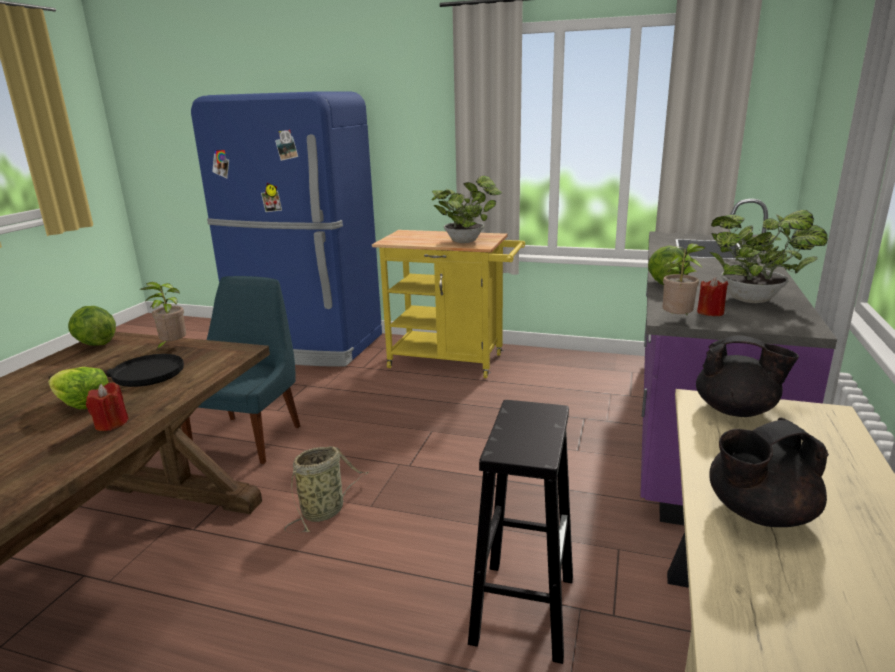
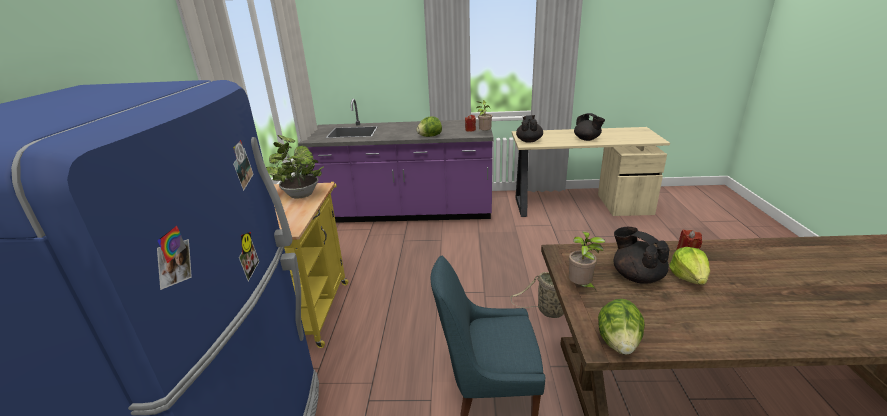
camera: 105 degrees left, 5 degrees up
(137, 376) = (636, 276): black frying pan -> black teapot
(523, 607) = (563, 241): black stool -> none
(755, 300) = (449, 125): potted plant -> none

